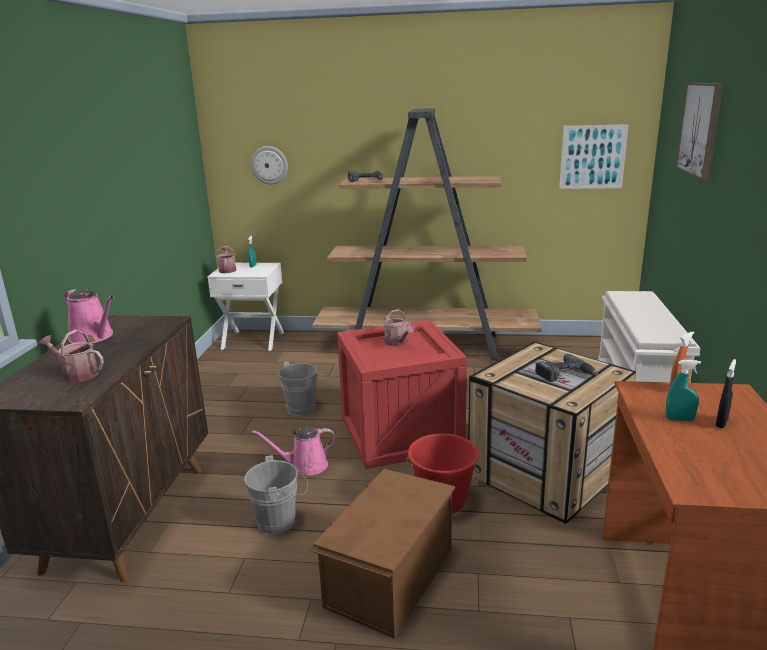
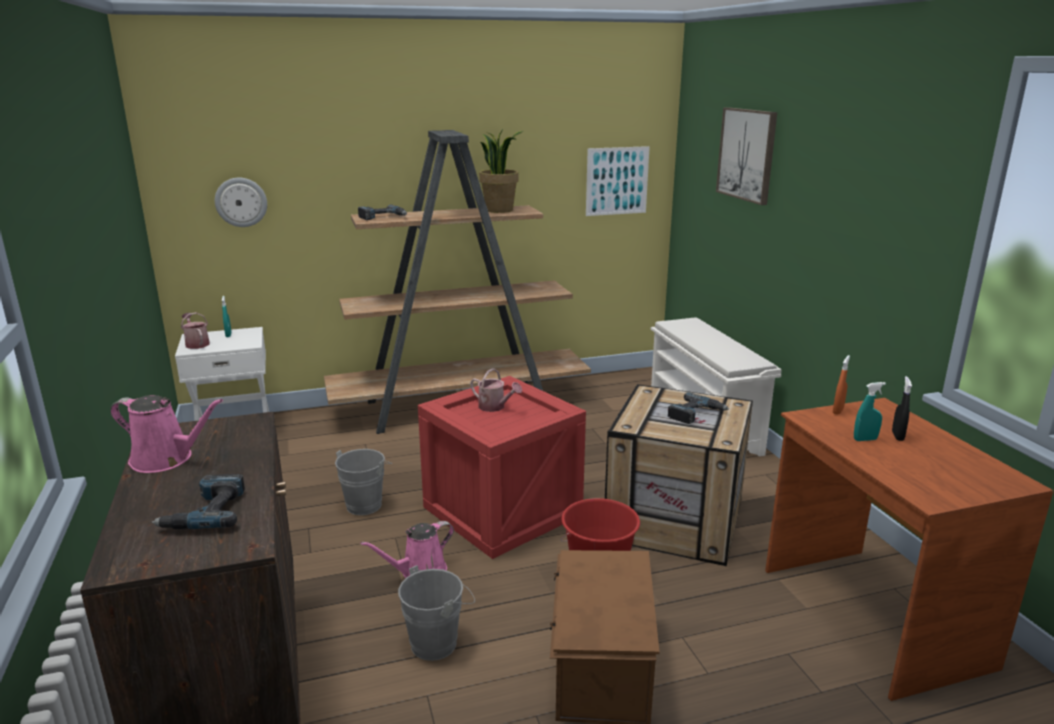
camera: 25 degrees left, 0 degrees up
(77, 374) = (206, 512): watering can -> power drill
(467, 178) = (499, 210): none -> potted plant

